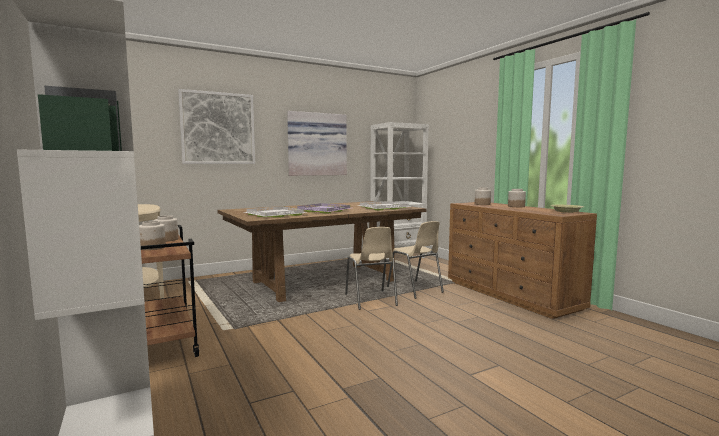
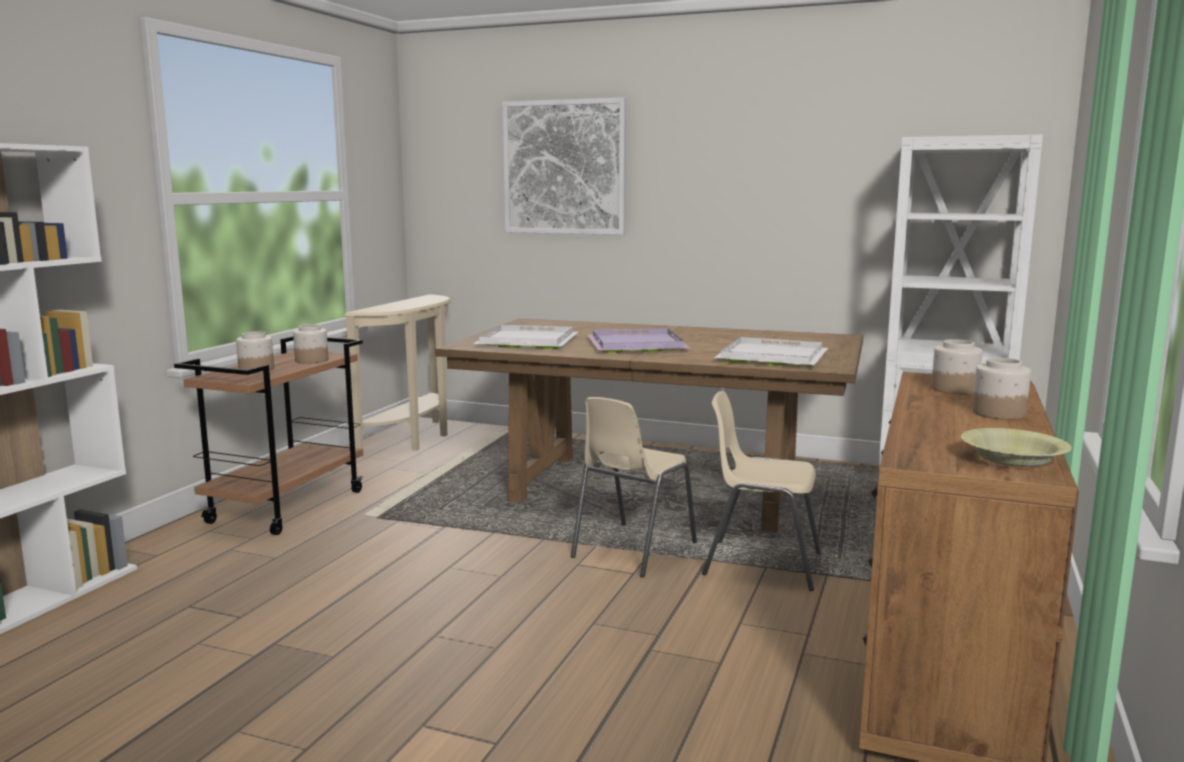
camera: 50 degrees right, 5 degrees up
(316, 144) = (759, 193): picture -> none
(415, 290) = (761, 564): beige chair -> beige chair turned 90 degrees clockwise

